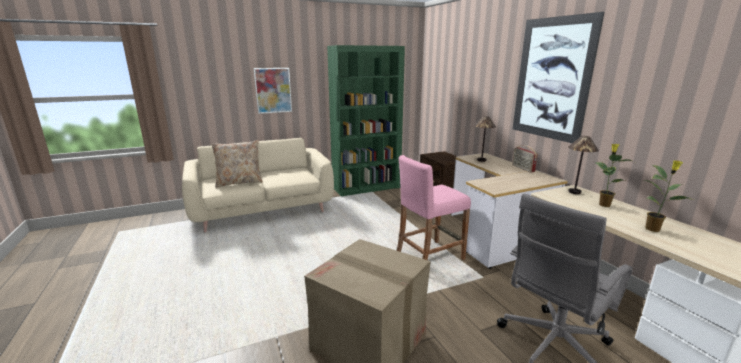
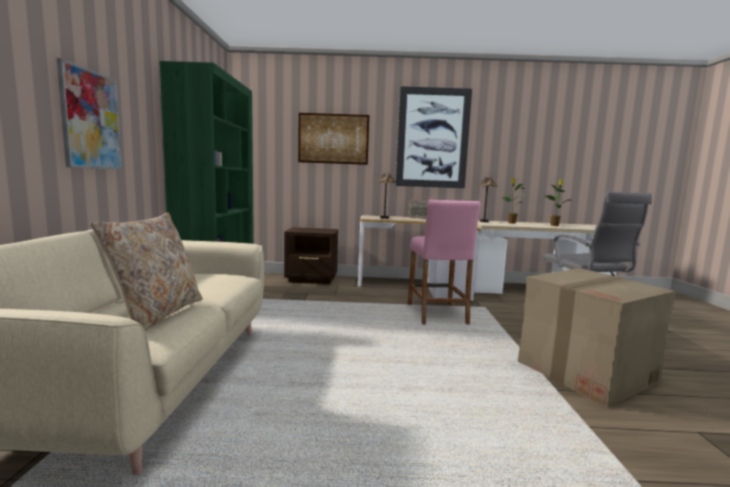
camera: 65 degrees left, 10 degrees down
(473, 77) = (333, 139): none -> picture

